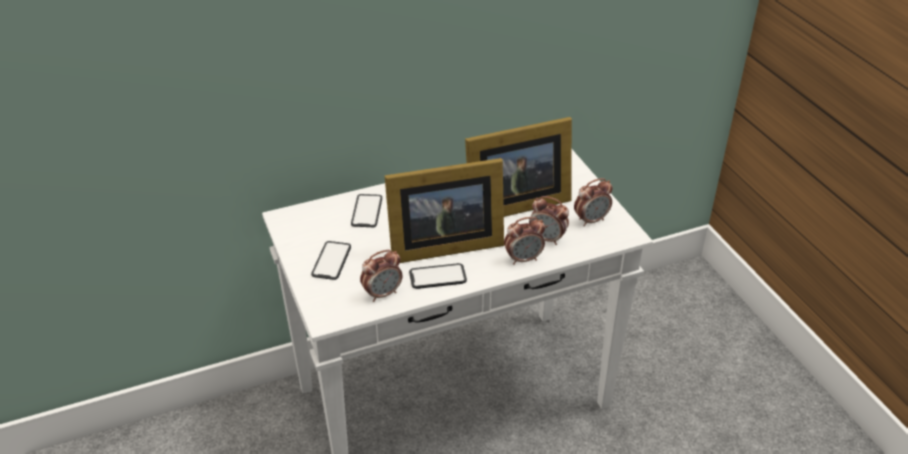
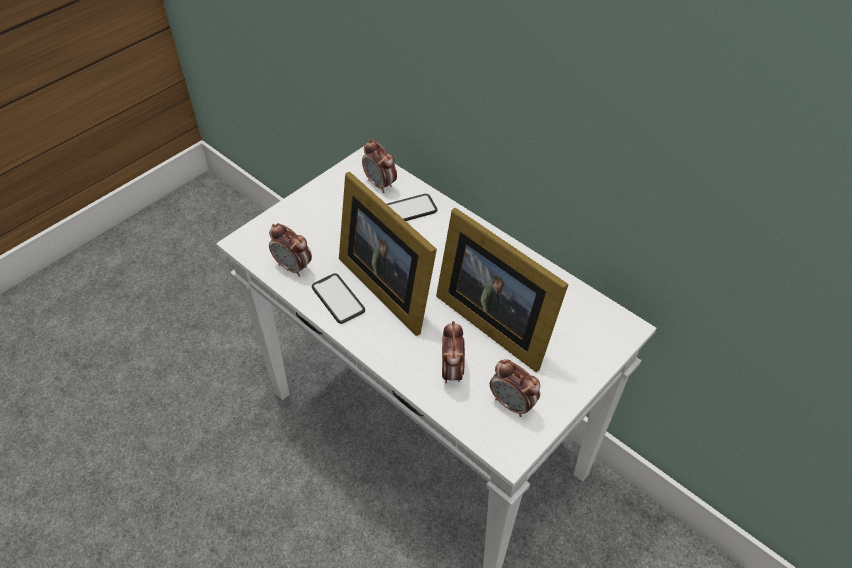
camera: 65 degrees right, 10 degrees up
(331, 261) = (321, 215): phone -> none
(523, 259) = (404, 361): alarm clock -> alarm clock (380, 184)

